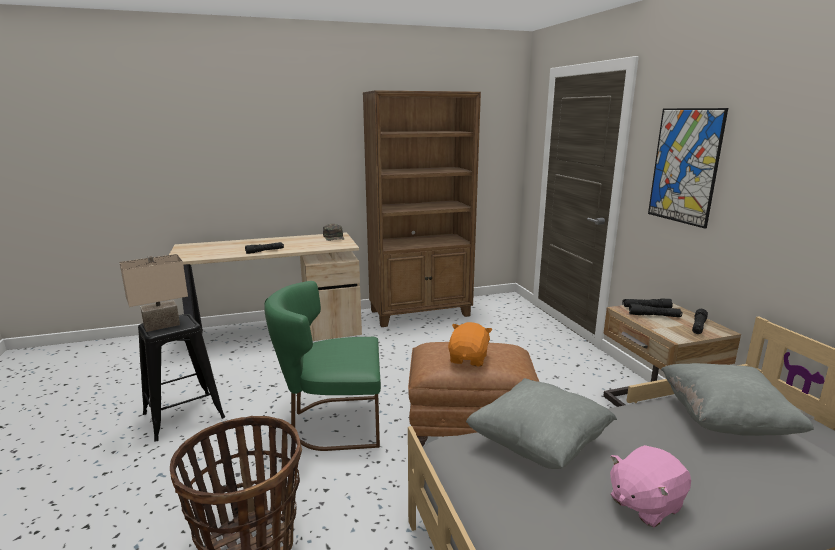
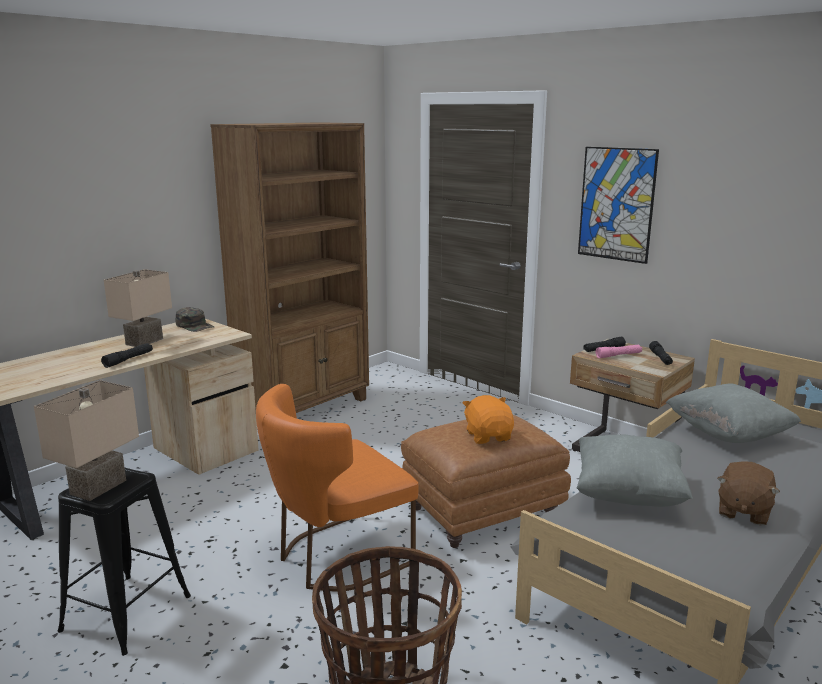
camera: 30 degrees left, 0 degrees up
(290, 242) = (143, 341): none -> beige table lamp
(331, 423) = (335, 557): green chair -> orange chair
(644, 503) = (743, 511): pink plush toy -> brown plush toy
(654, 316) = (618, 355): black flashlight -> pink flashlight

